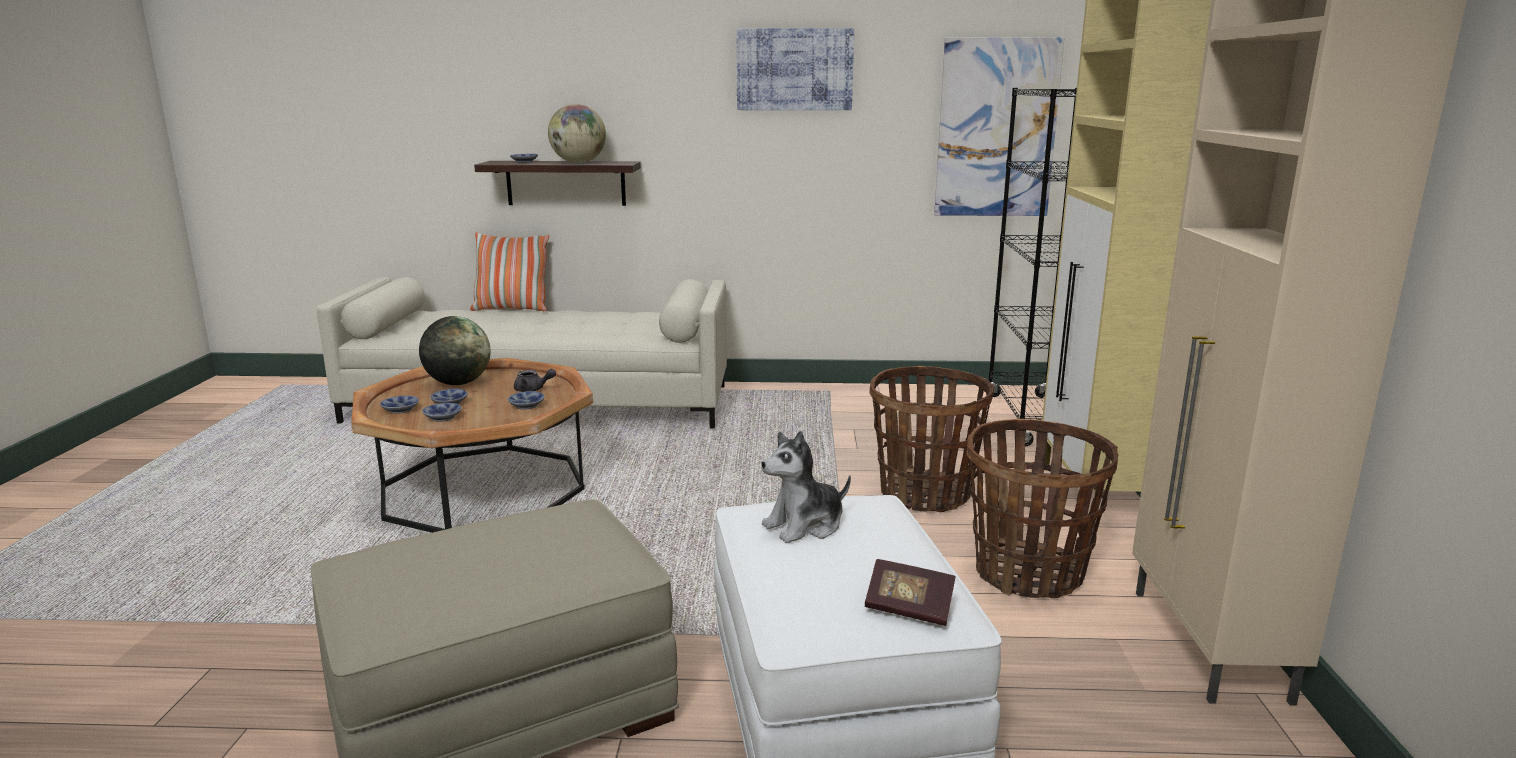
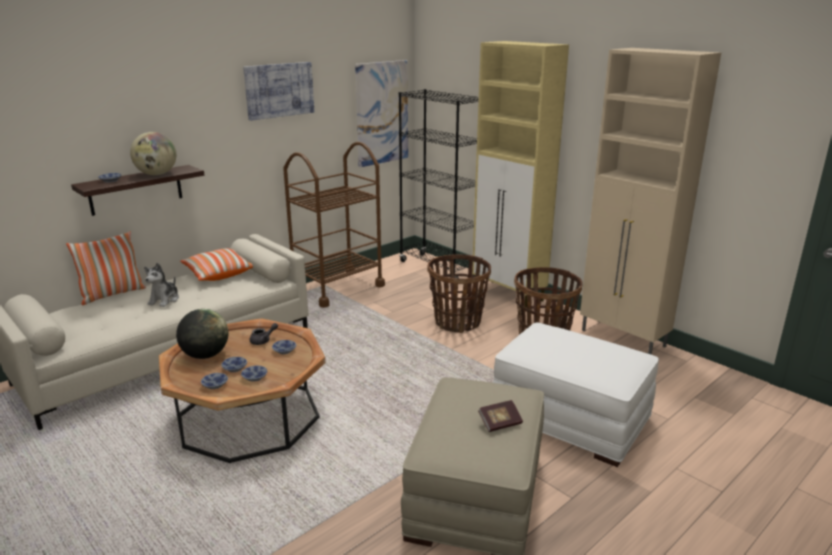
camera: 45 degrees left, 5 degrees up
(637, 318) = (218, 274): none -> pillow
(805, 526) = (547, 347): plush toy -> plush toy (164, 300)
(839, 398) = (337, 287): none -> brown cart
(909, 608) = (630, 359): book -> book (500, 423)

